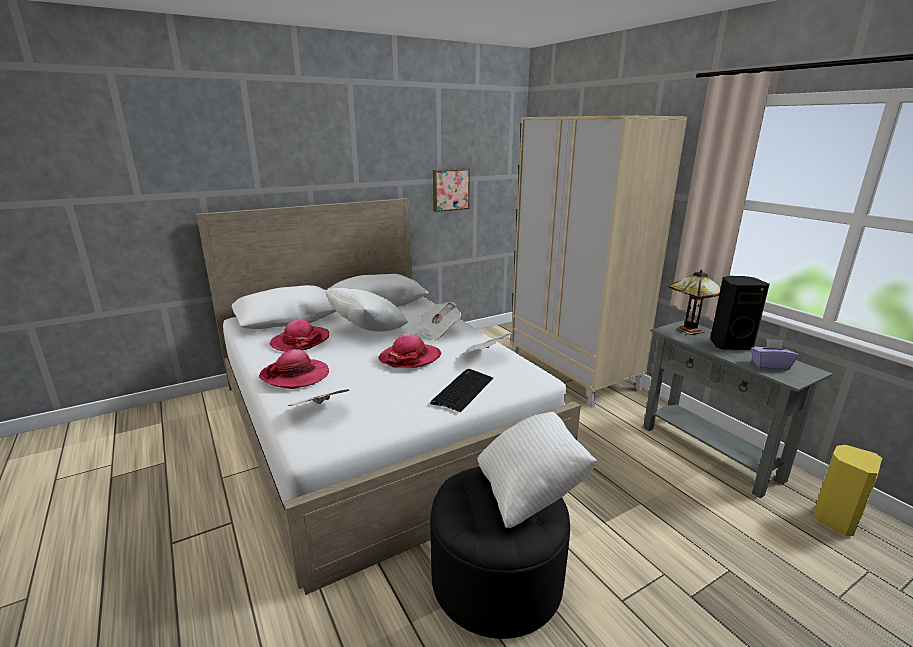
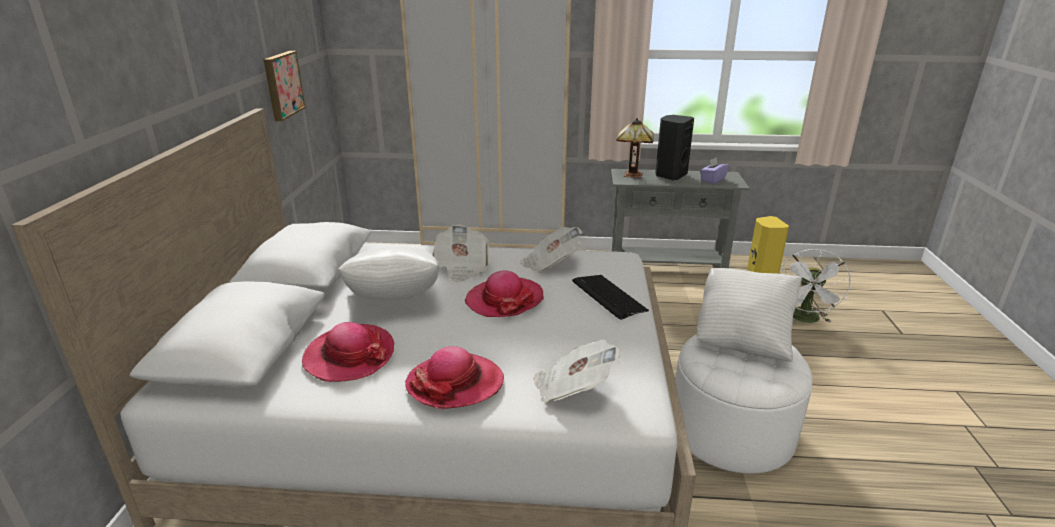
camera: 55 degrees left, 5 degrees up
(496, 580) = (731, 431): black ottoman -> white ottoman
(787, 590) = (805, 319): none -> white fan

